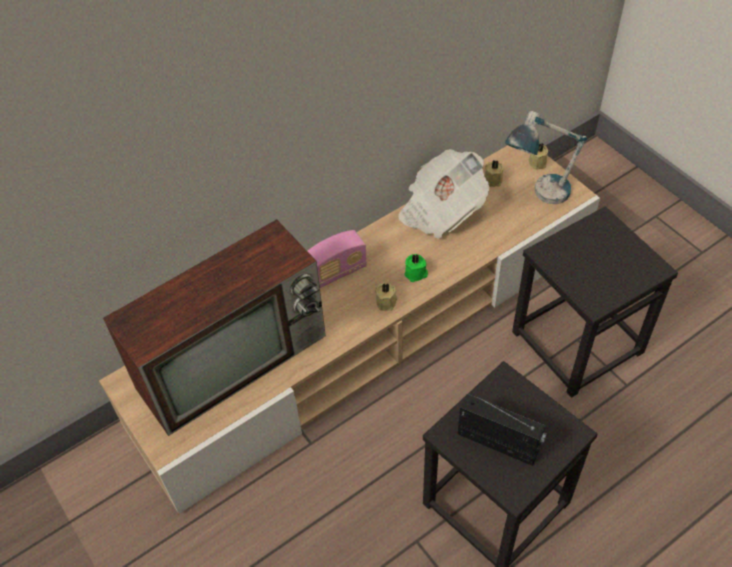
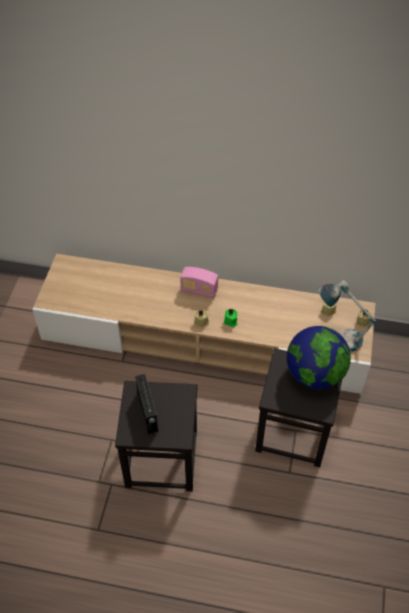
camera: 45 degrees right, 0 degrees up
(235, 359) = (112, 290): television -> none
(441, 209) = (282, 303): newspaper -> none
(596, 241) = (314, 374): none -> globe

